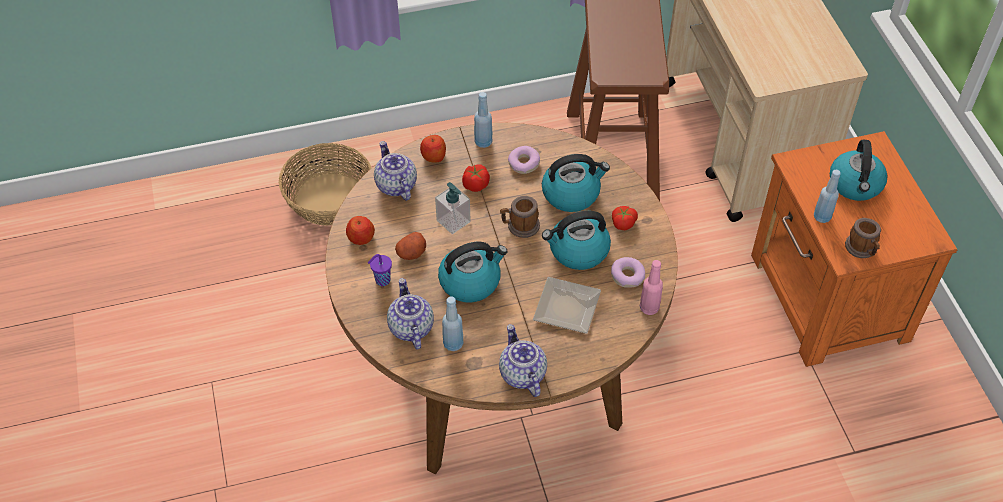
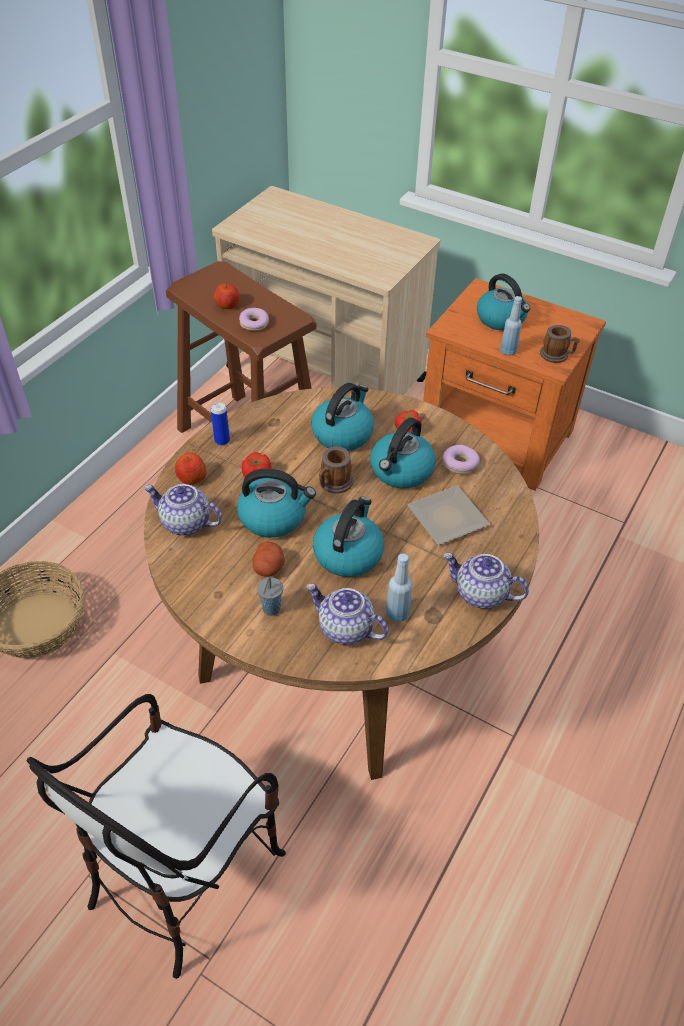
camera: 45 degrees left, 5 degrees down
(262, 425) = (185, 871): none -> chair
(361, 238) = (207, 588): apple -> apple (228, 305)
(381, 280) = (271, 609): purple cup -> grey cup
(453, 221) = (273, 517): soap dispenser -> kettle
(483, 142) = (222, 441): blue bottle -> can
(523, 163) = (277, 436): donut -> donut (254, 324)
(649, 308) = (504, 475): pink bottle -> none

